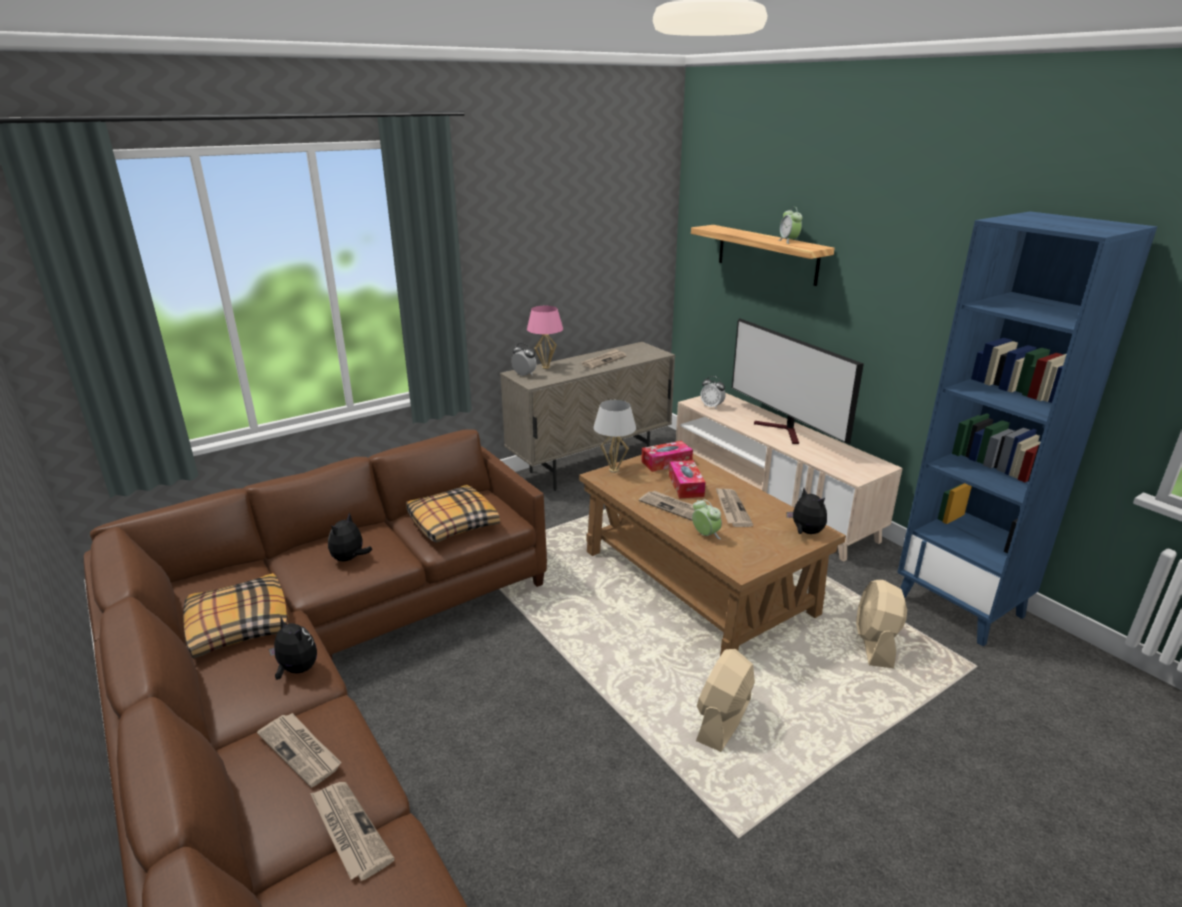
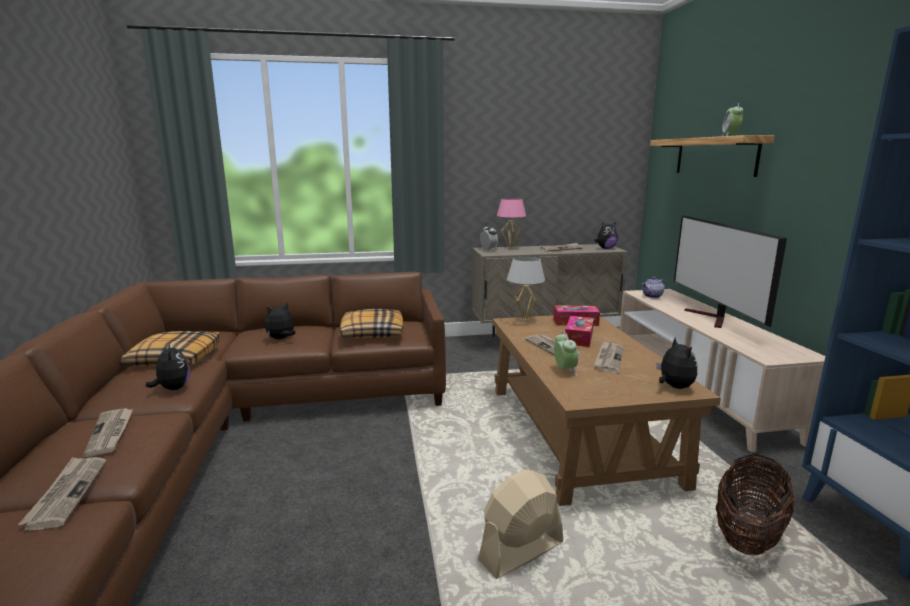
camera: 25 degrees right, 10 degrees down
(649, 352) = (605, 248): none -> plush toy
(712, 406) = (652, 296): alarm clock -> teapot
(875, 644) = (747, 535): beige fan -> basket

